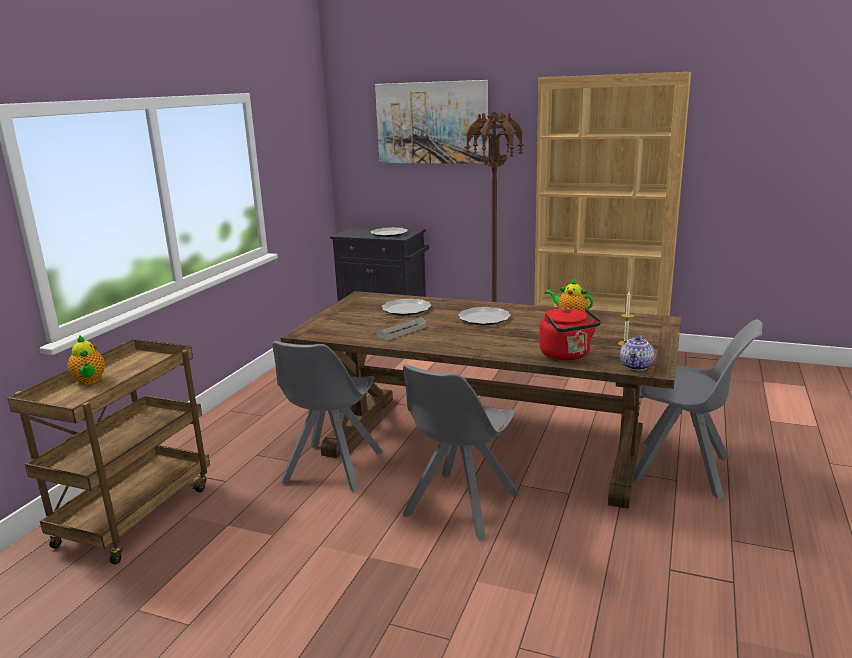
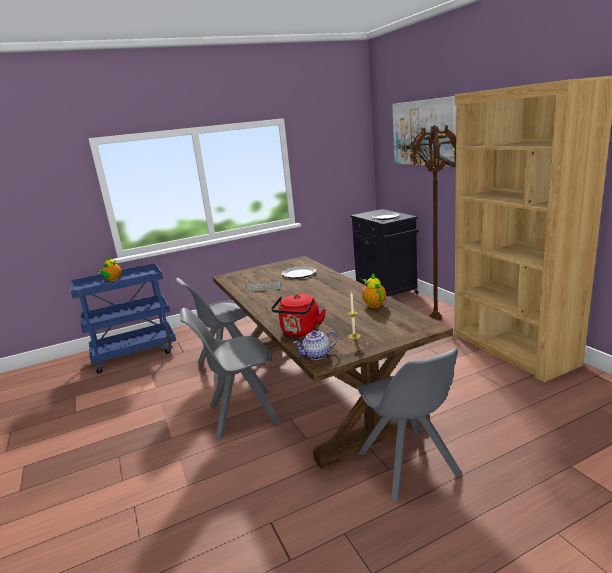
camera: 45 degrees right, 0 degrees up
(135, 514) = (136, 353): brown cart -> blue cart
(484, 318) = (321, 291): plate -> none

